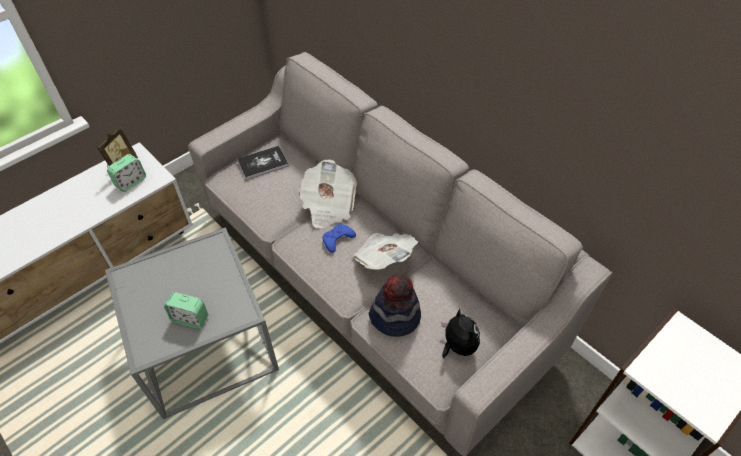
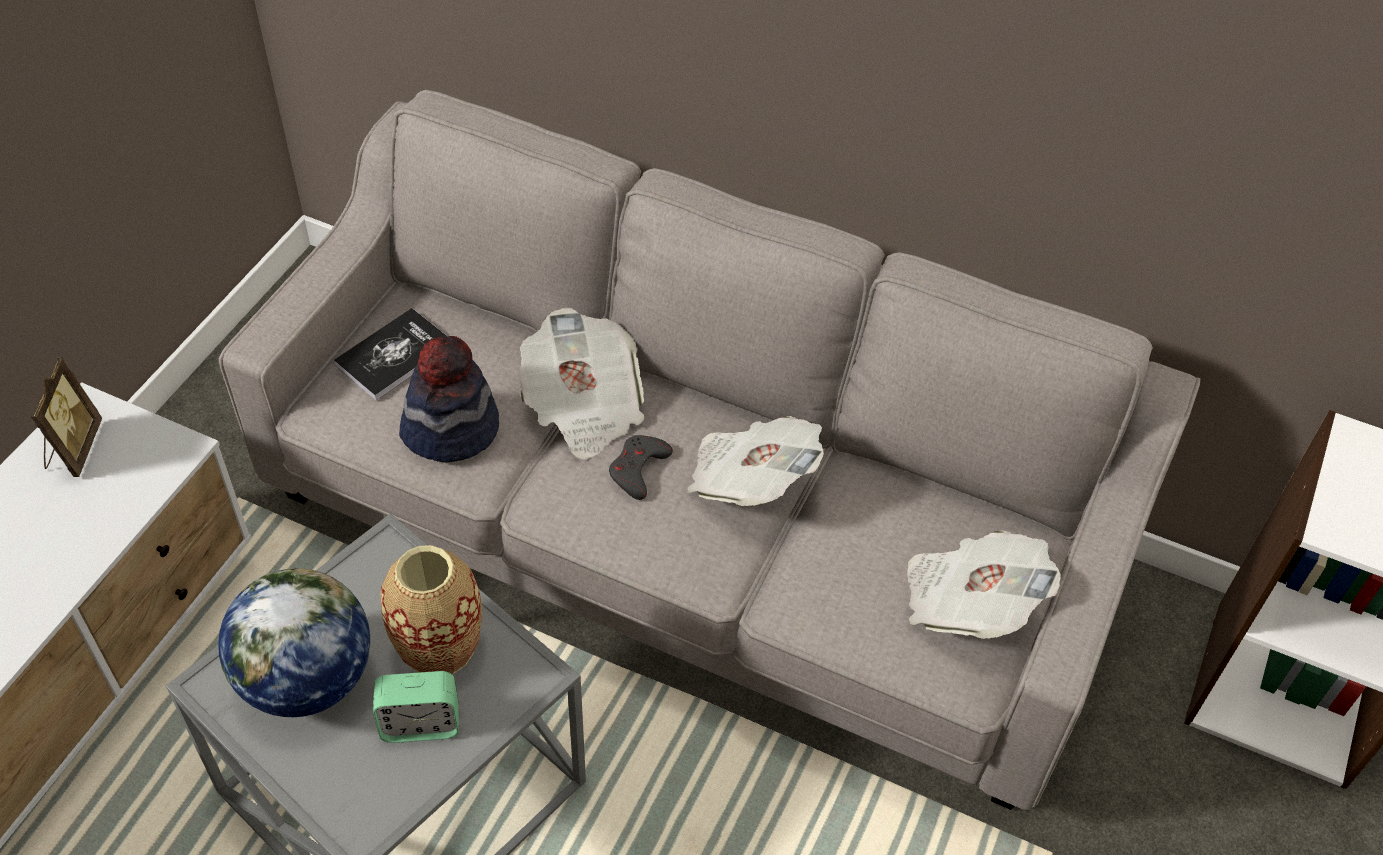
camera: 25 degrees left, 0 degrees up
(131, 182) = (115, 477): alarm clock -> none
(157, 285) = (306, 679): none -> globe
(215, 289) = (439, 646): none -> vase
(337, 239) = (638, 469): blue game controller -> grey game controller
(395, 317) = (828, 585): hat -> hat (450, 429)
(457, 346) = (969, 602): plush toy -> newspaper

